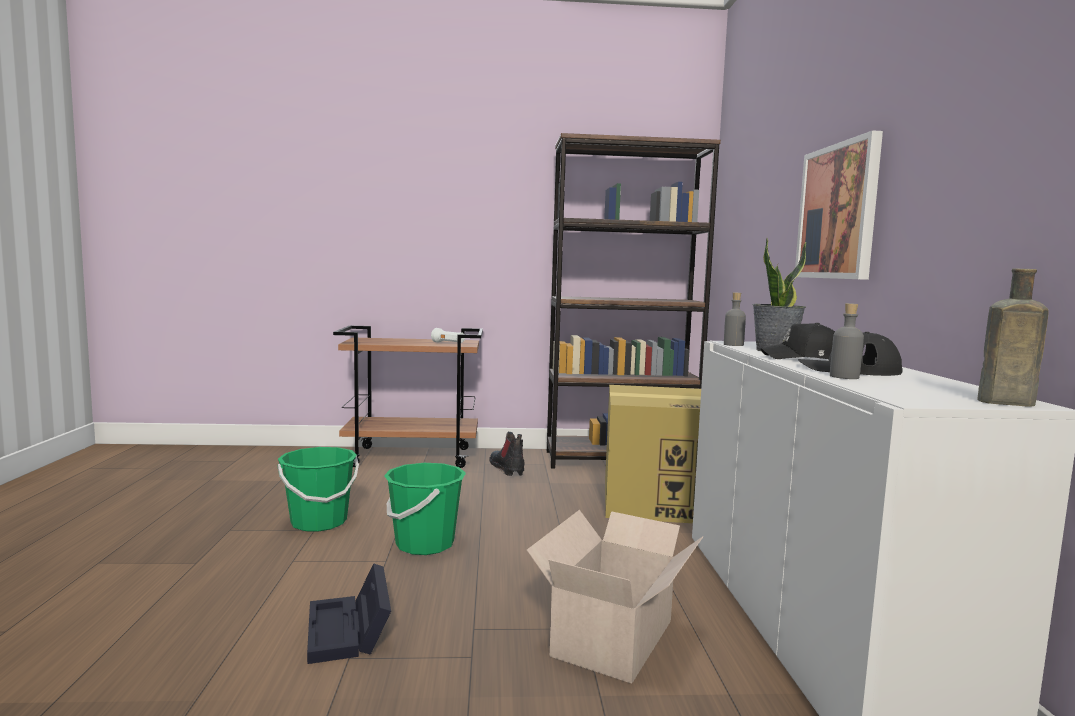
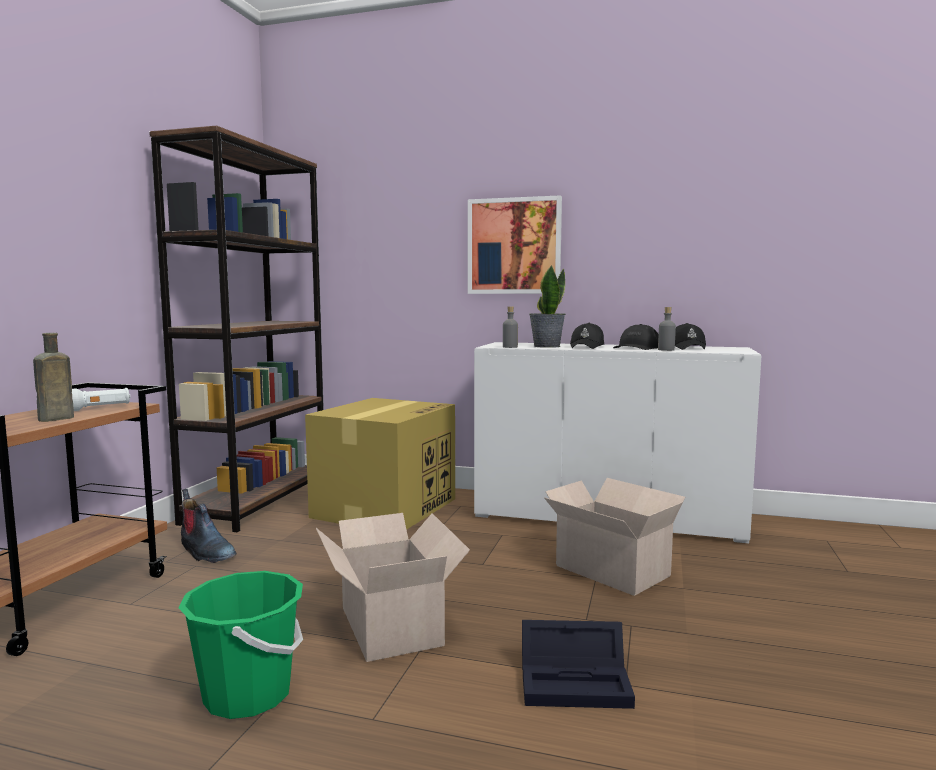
camera: 70 degrees left, 0 degrees up
(424, 544) = (390, 624): green bucket -> cardboard box
(508, 468) = (205, 552): boot -> boot turned 135 degrees counterclockwise
(922, 384) = (688, 348): none -> black cap
(1001, 402) = (737, 348): brown bottle -> brown bottle (53, 419)

